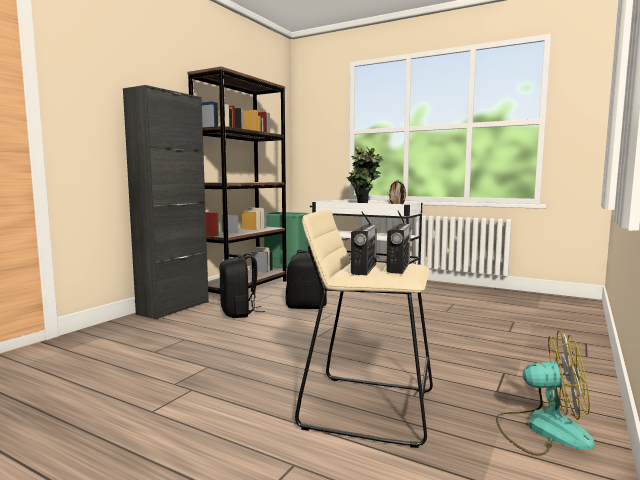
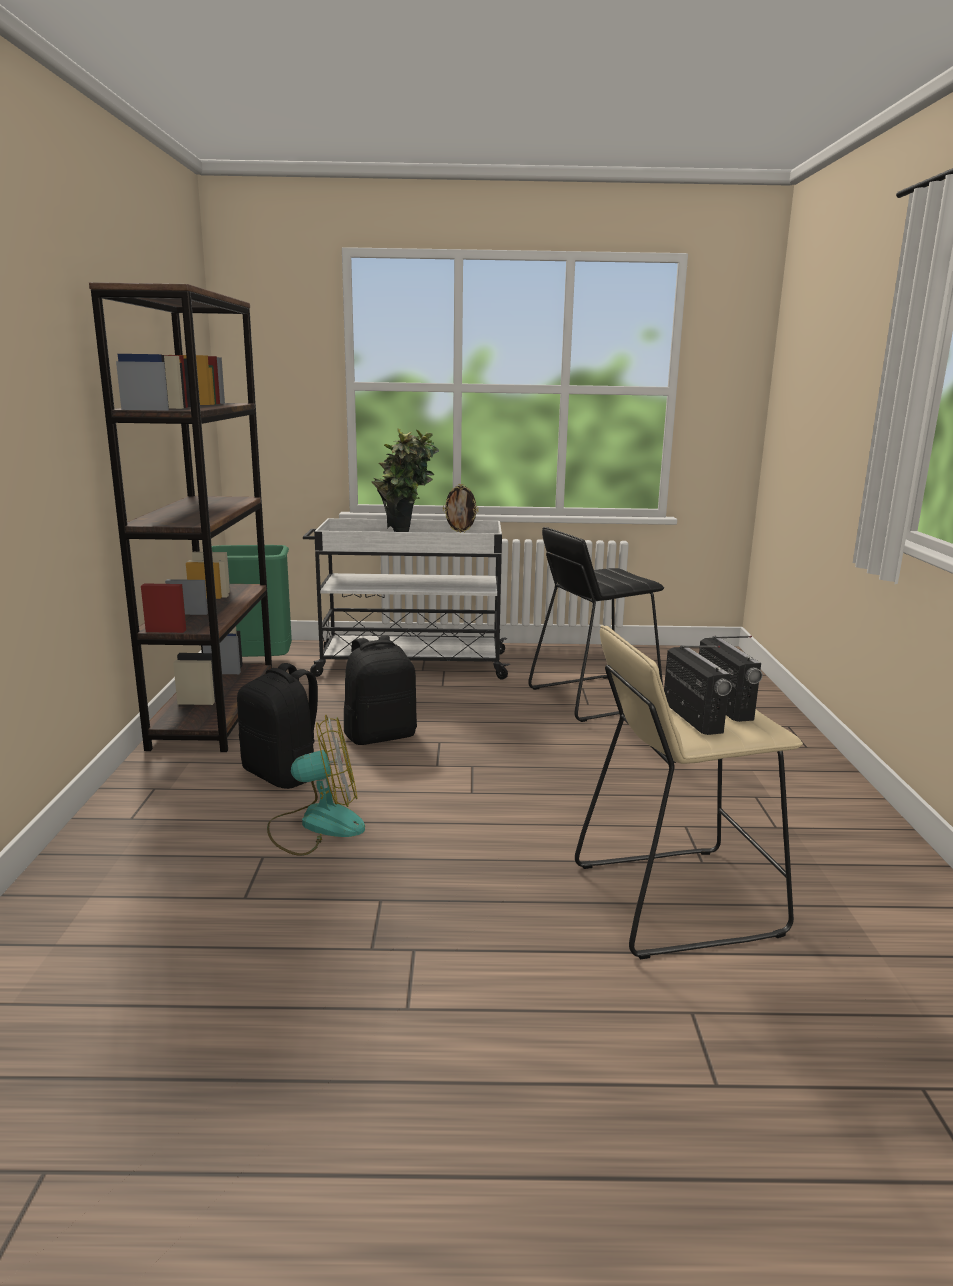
camera: 30 degrees left, 10 degrees up
(173, 308) = (139, 790): black cabinet -> none
(454, 309) = (593, 697): none -> black stool
(542, 429) = (864, 867): fan -> fan (317, 825)

